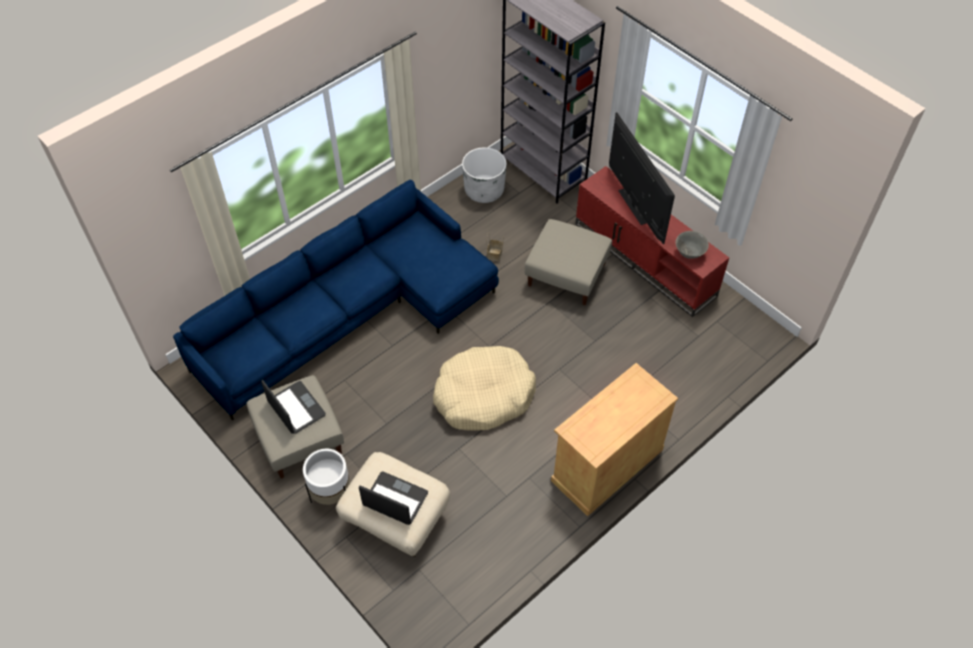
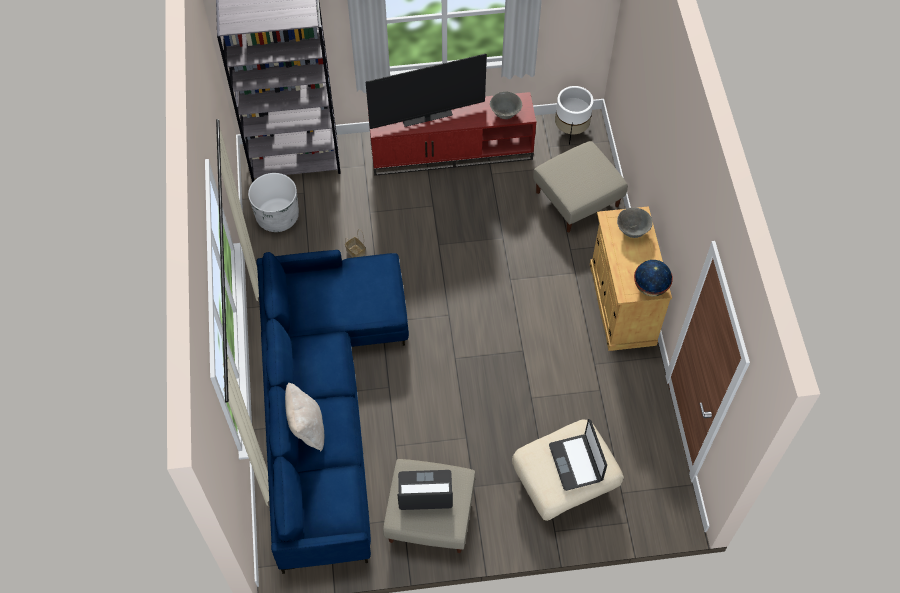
camera: 55 degrees left, 5 degrees up
(295, 300) = (307, 428): none -> beige pillow
(331, 493) = (504, 520): white planter -> white planter (571, 130)
(395, 499) = (576, 462): laptop -> laptop turned 75 degrees counterclockwise
(483, 395) = (494, 349): beige dog bed -> none
(567, 274) = (421, 214): beige ottoman -> beige ottoman (577, 198)
(592, 445) = (650, 287): none -> globe
(633, 206) = (427, 117): television -> television turned 150 degrees clockwise
(640, 399) = (632, 230): none -> grey bowl

